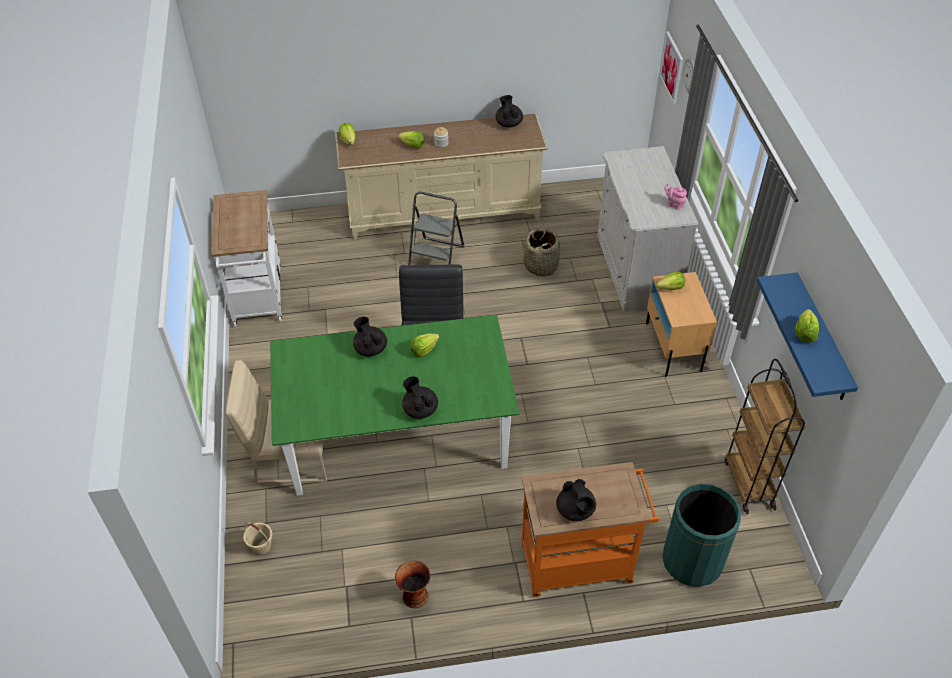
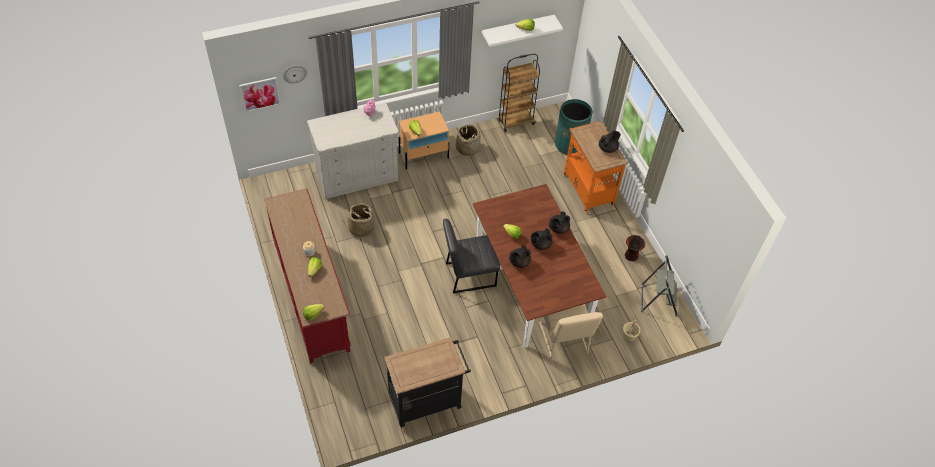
camera: 105 degrees left, 5 degrees up
(258, 298) = (427, 401): white cart -> black cart
(398, 436) = (530, 284): green dining table -> brown dining table
(437, 256) = (361, 291): grey step ladder -> grey step ladder (657, 299)
(444, 214) = (312, 295): beige cabinet -> red cabinet
(508, 123) = (279, 213): black teapot -> black teapot (540, 244)
(688, 404) = (467, 148): none -> basket
(821, 339) = (517, 29): blue shelf -> white shelf

